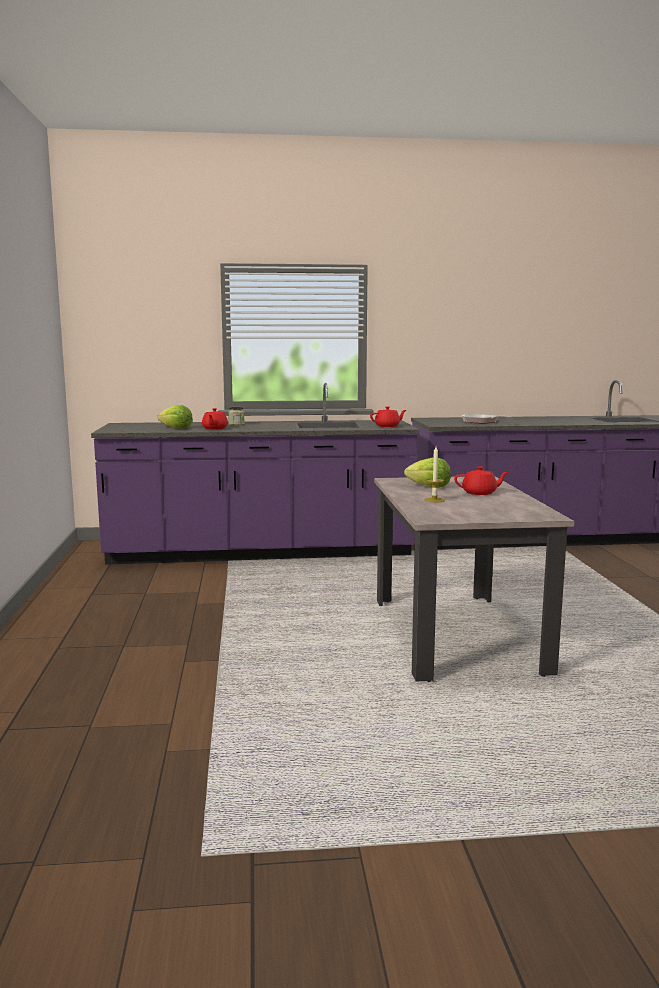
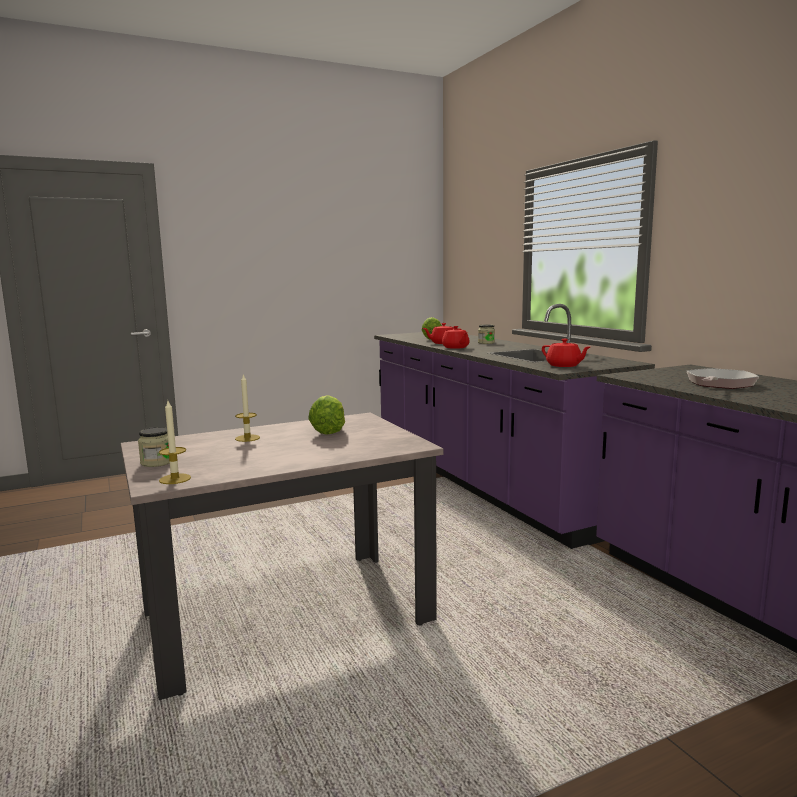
camera: 70 degrees right, 0 degrees up
(480, 493) = (301, 450): red teapot -> red teapot (455, 347)
(492, 516) = (157, 462): none -> jar
(538, 513) = (175, 479): none -> candle

